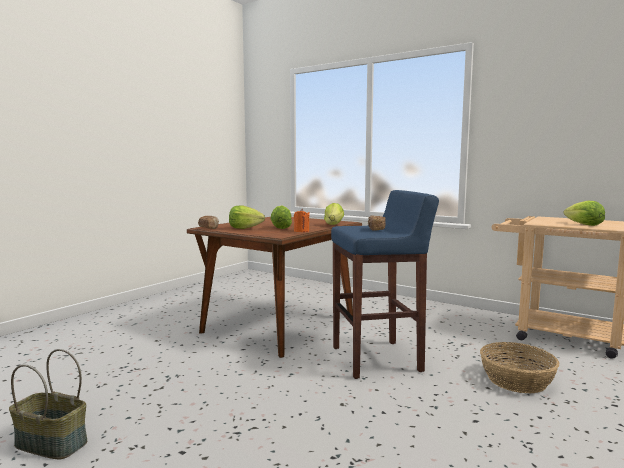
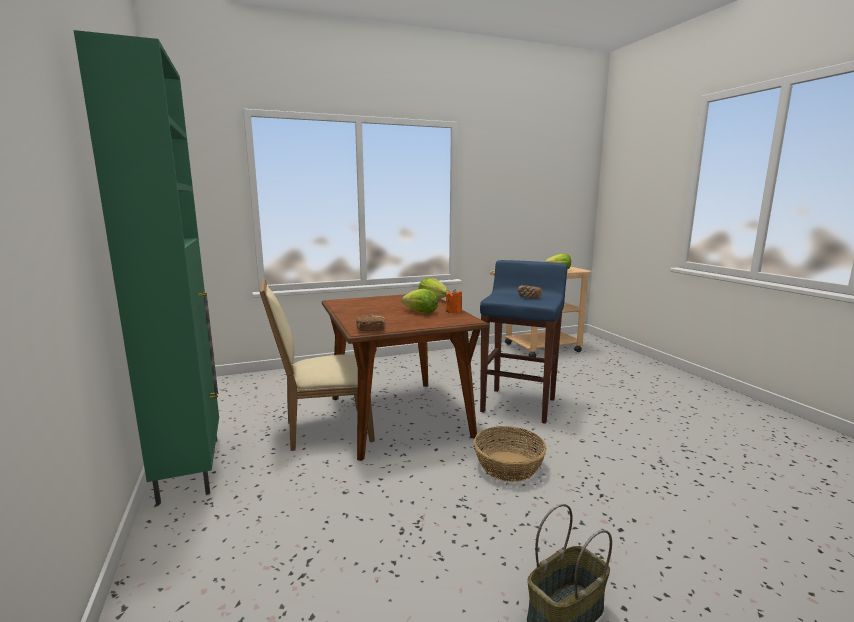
camera: 55 degrees left, 5 degrees up
(151, 302) = (191, 467): none -> green cabinet
(228, 313) = (323, 430): none -> beige chair
(244, 228) = (397, 321): lettuce -> none
(517, 380) = (587, 381): basket -> basket (509, 466)

